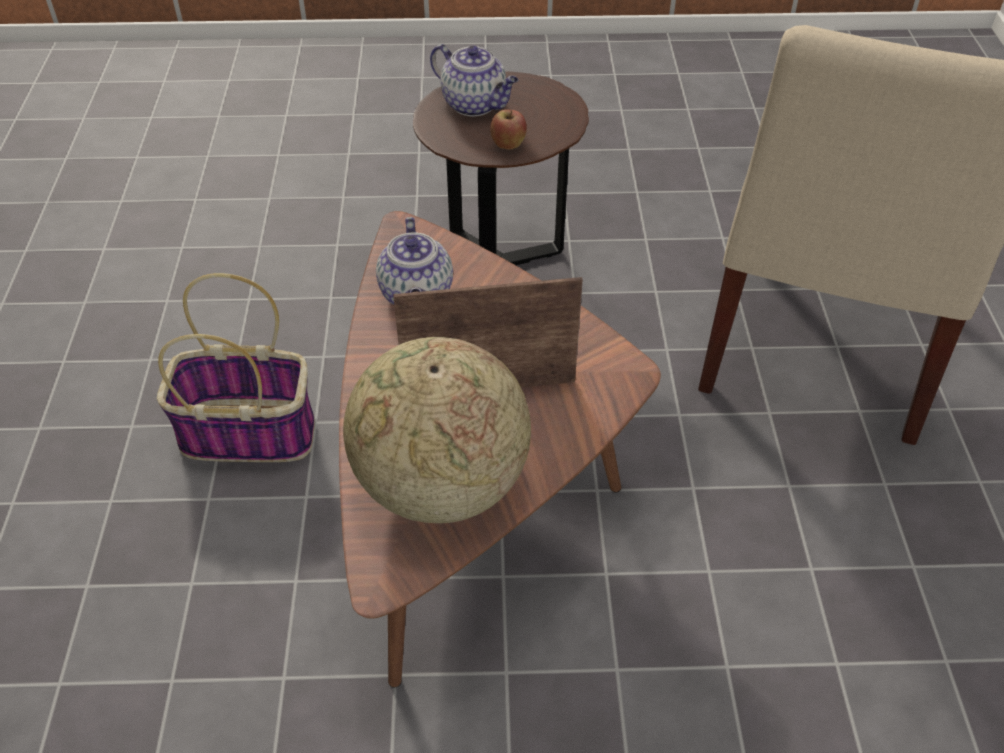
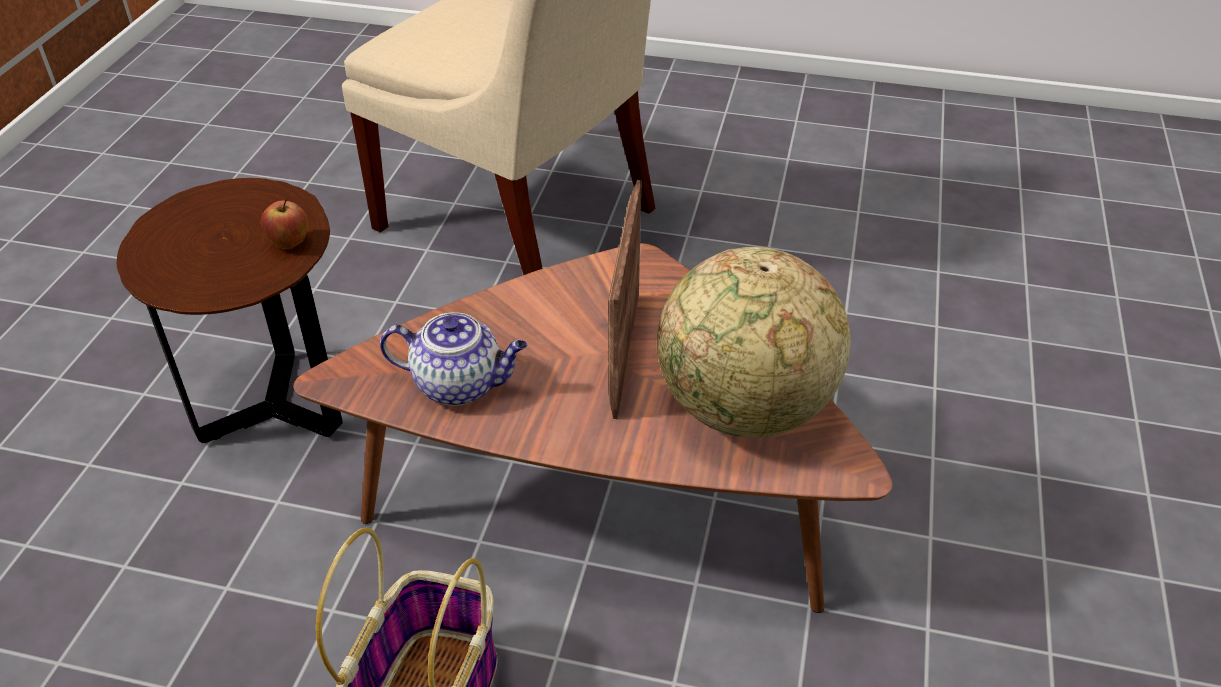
camera: 75 degrees left, 5 degrees down
(475, 105) = (187, 254): teapot -> none

